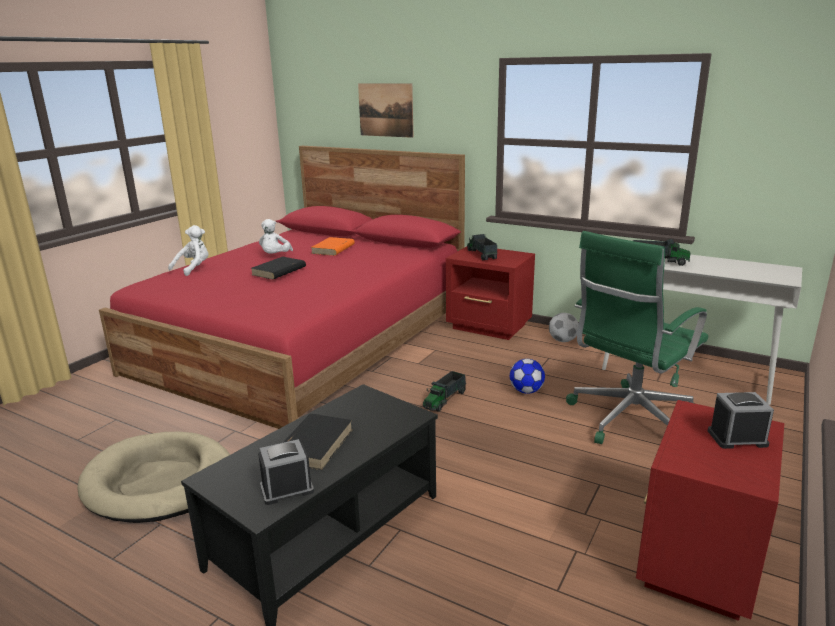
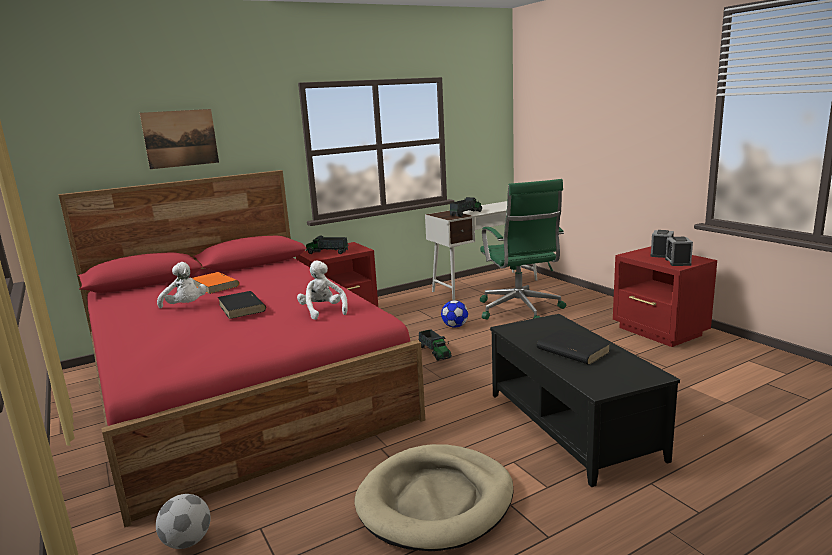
camera: 60 degrees left, 5 degrees down
(193, 268) = (151, 340): white plush toy -> white plush toy (323, 311)
(287, 489) = (629, 364): alarm clock -> alarm clock (678, 262)
(562, 340) = (399, 300): football -> football (187, 542)

